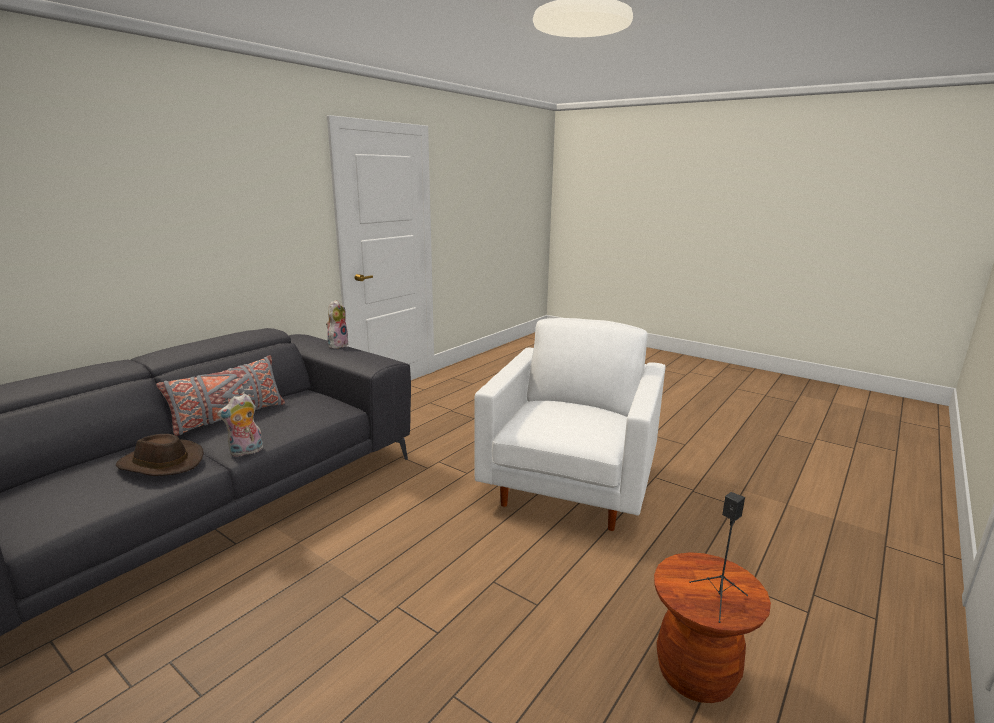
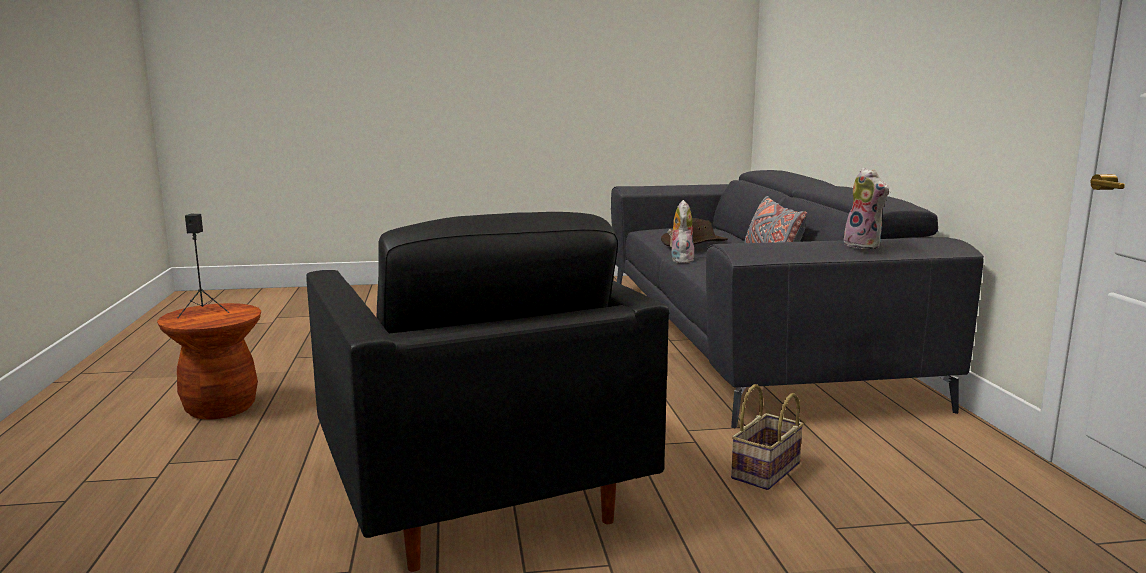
camera: 135 degrees right, 5 degrees down
(447, 438) = (766, 472): none -> basket
(570, 486) = (476, 490): white armchair -> black armchair

